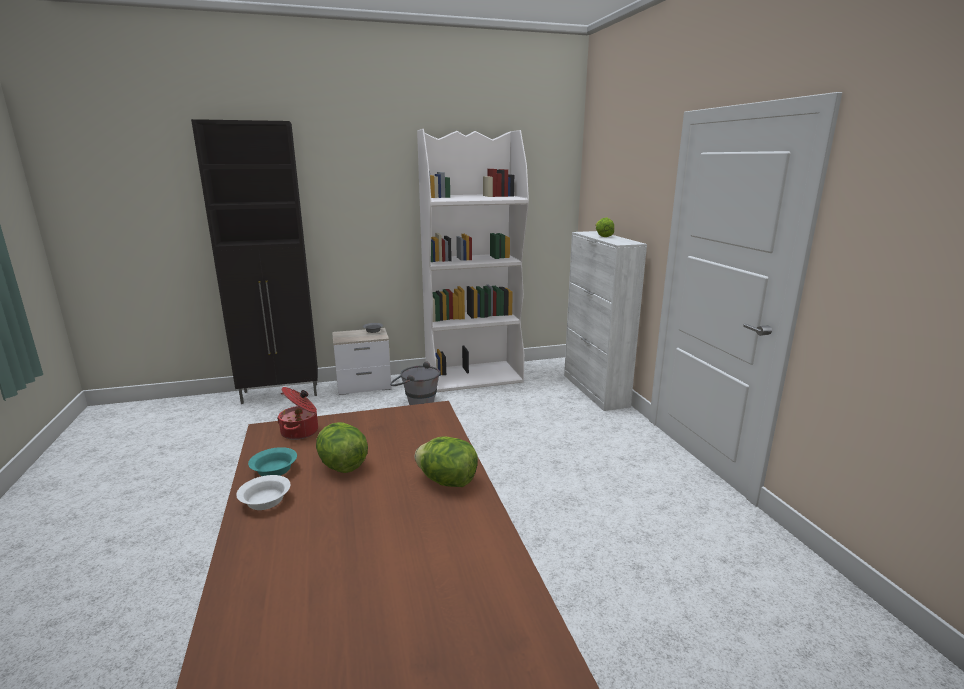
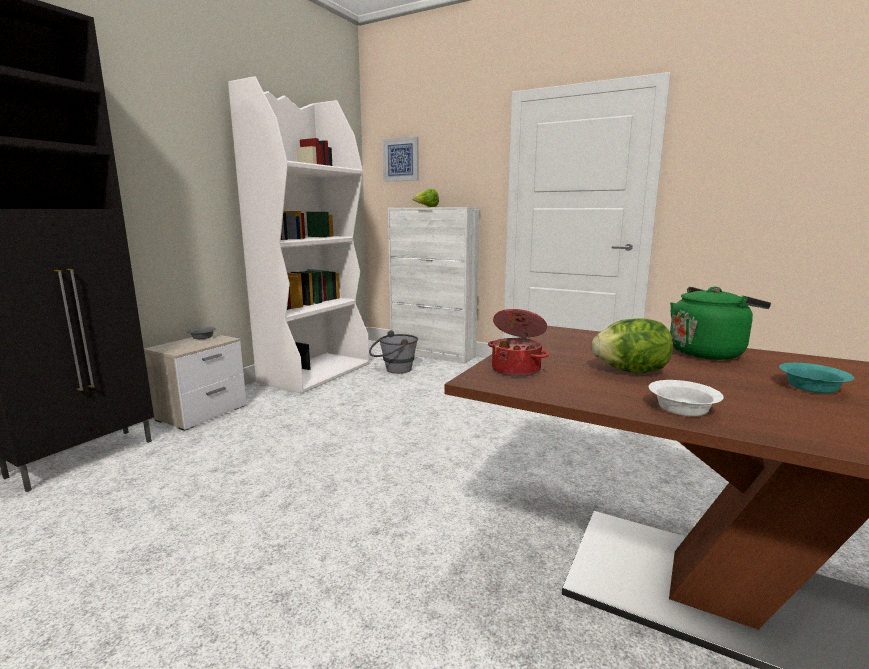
camera: 45 degrees left, 5 degrees down
(273, 470) = (603, 394): turquoise bowl -> turquoise bowl (811, 388)
(416, 401) = (296, 406): grey bucket -> grey bucket (393, 370)
(447, 481) = (708, 352): lettuce -> green kettle
(602, 180) = (401, 160): none -> picture

